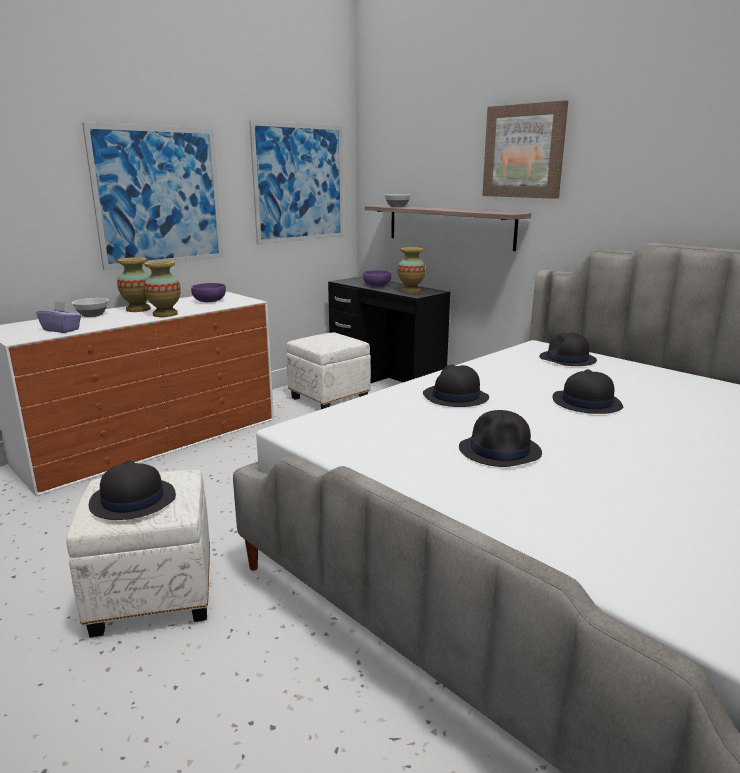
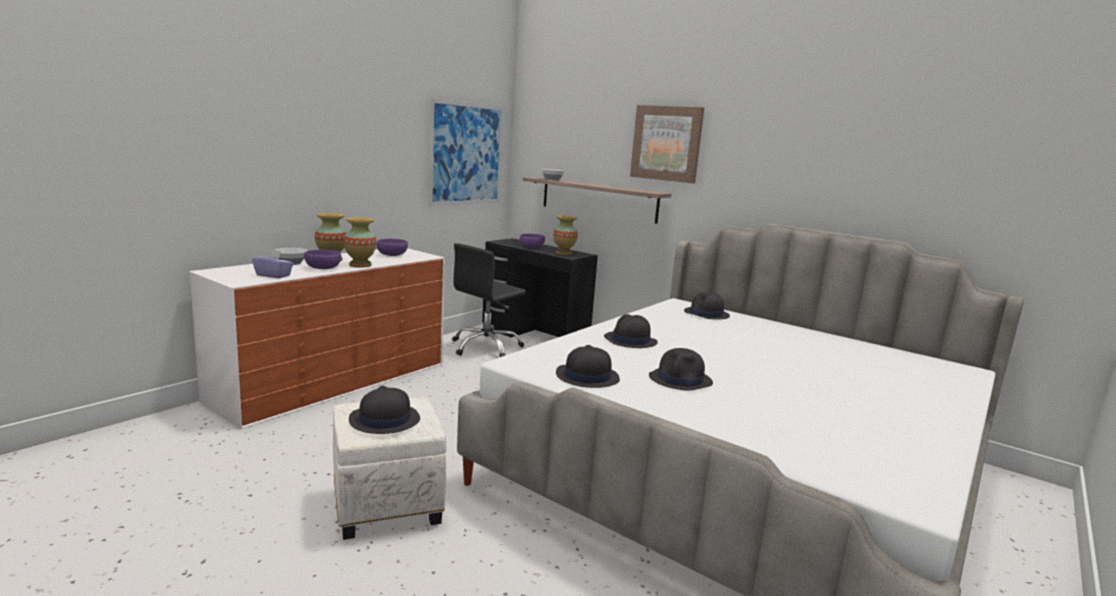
camera: 10 degrees left, 5 degrees down
(122, 319) = (323, 268): none -> purple bowl
(159, 197) = (352, 160): picture -> none
(328, 399) = (486, 347): white ottoman -> black office chair
(586, 403) = (732, 347): black hat -> black hat (587, 377)

